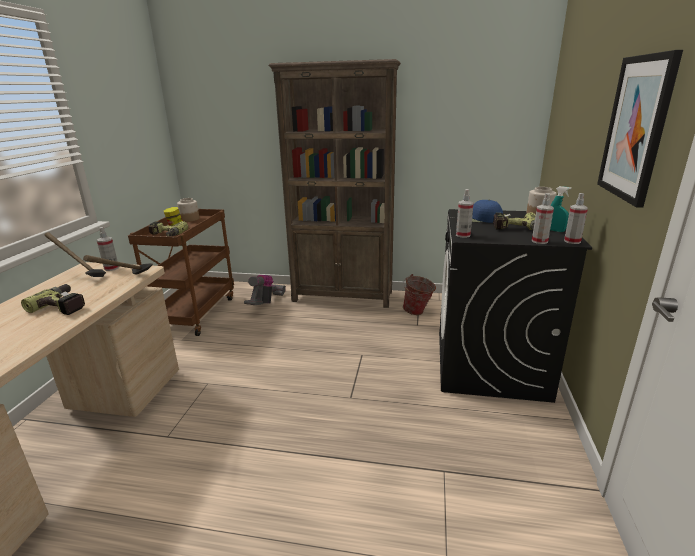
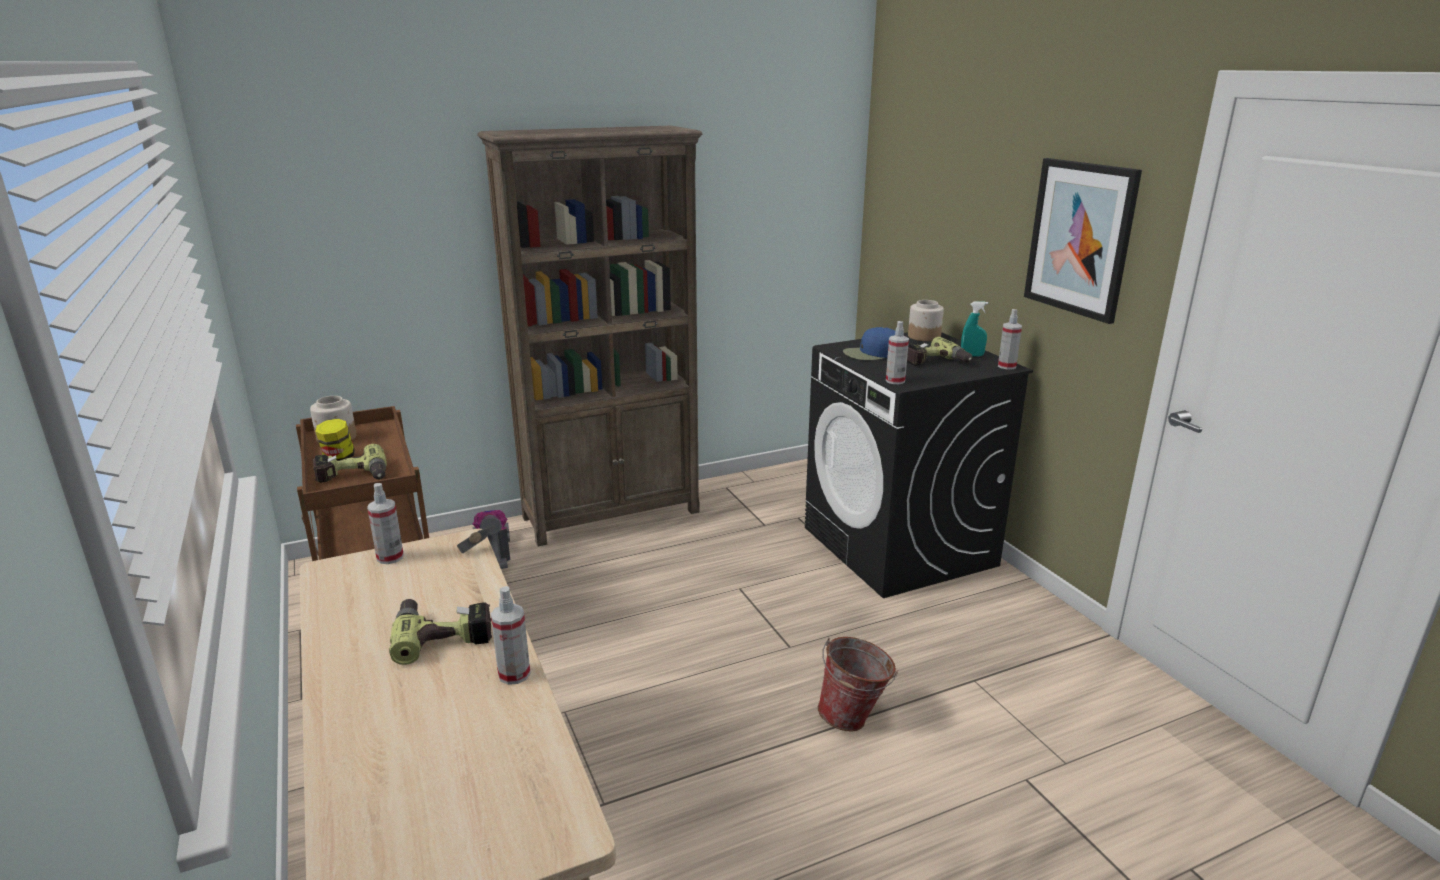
camera: 35 degrees left, 0 degrees up
(79, 276) = (356, 586): hammer -> none
(418, 312) = (746, 507): bucket -> bucket (854, 719)
(539, 241) = (979, 373): spray bottle -> spray bottle (514, 674)

